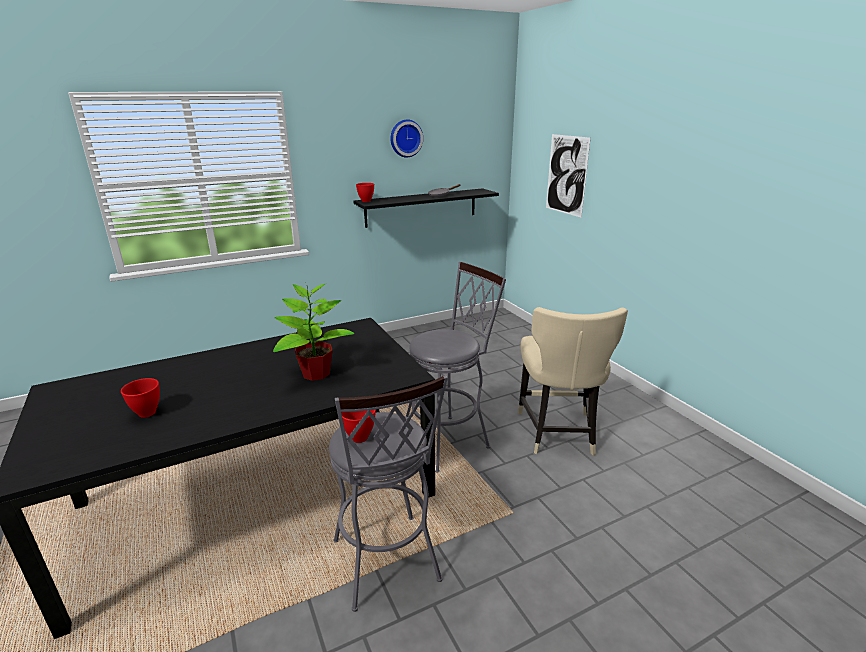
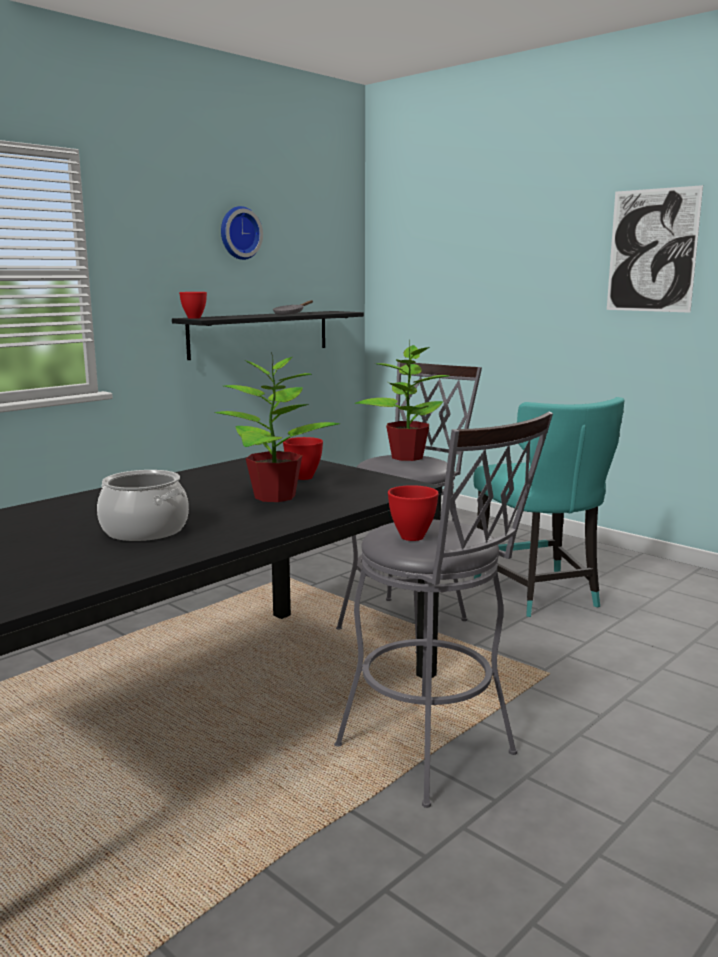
camera: 20 degrees left, 10 degrees down
(148, 413) = (63, 551): red bowl -> red bowl (303, 477)
(208, 399) = (144, 530): none -> cooking pot
(449, 335) = (407, 457): none -> potted plant
(557, 433) = (539, 594): beige chair -> turquoise chair
(566, 175) = (458, 281): picture -> picture (652, 250)

